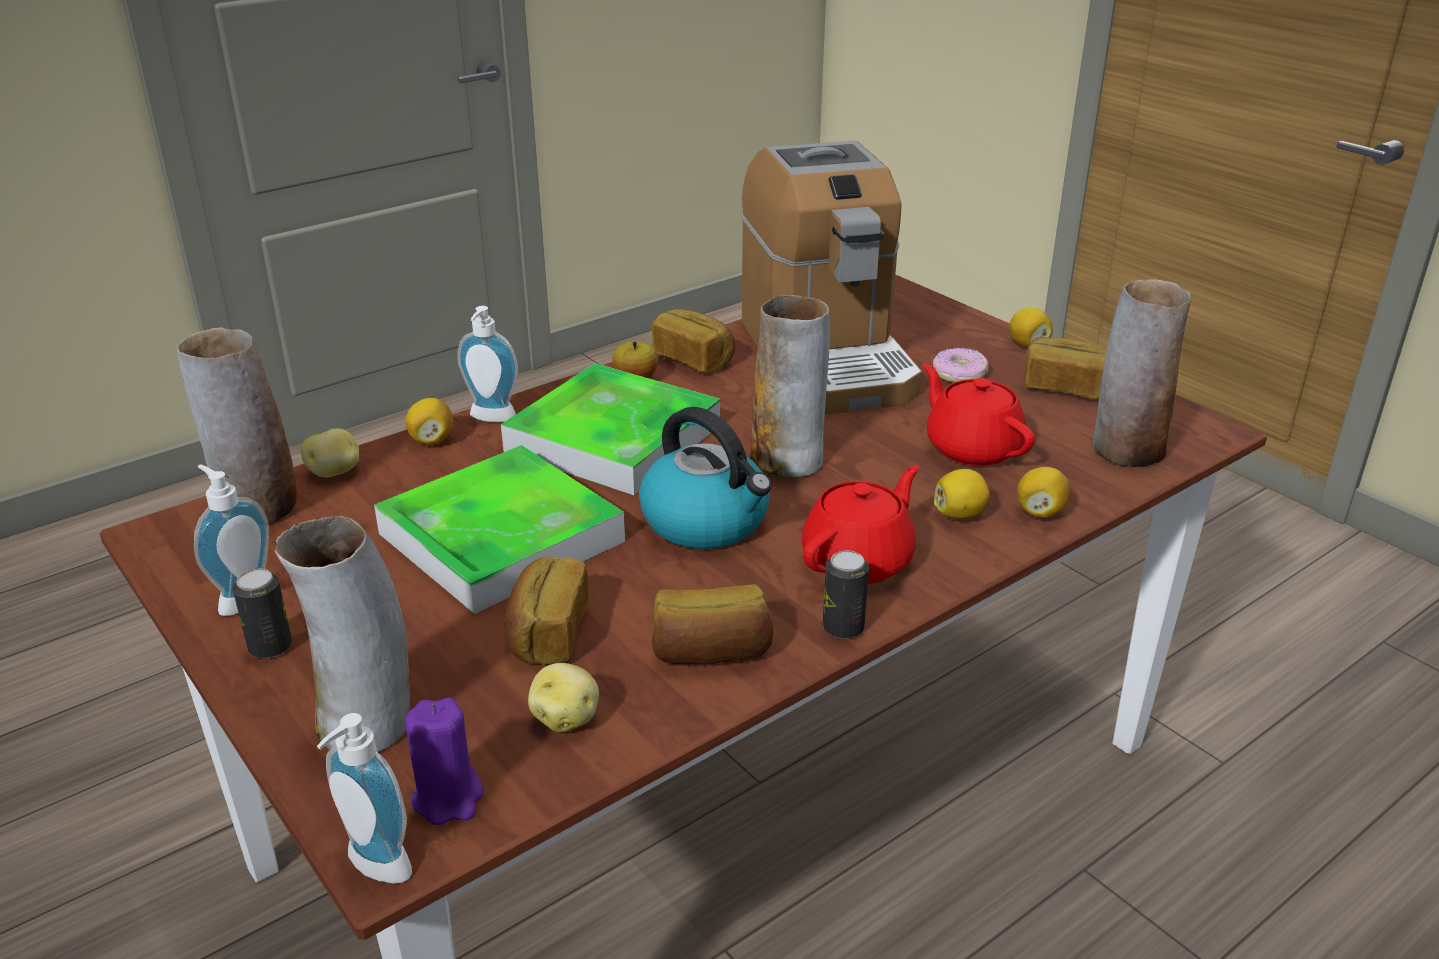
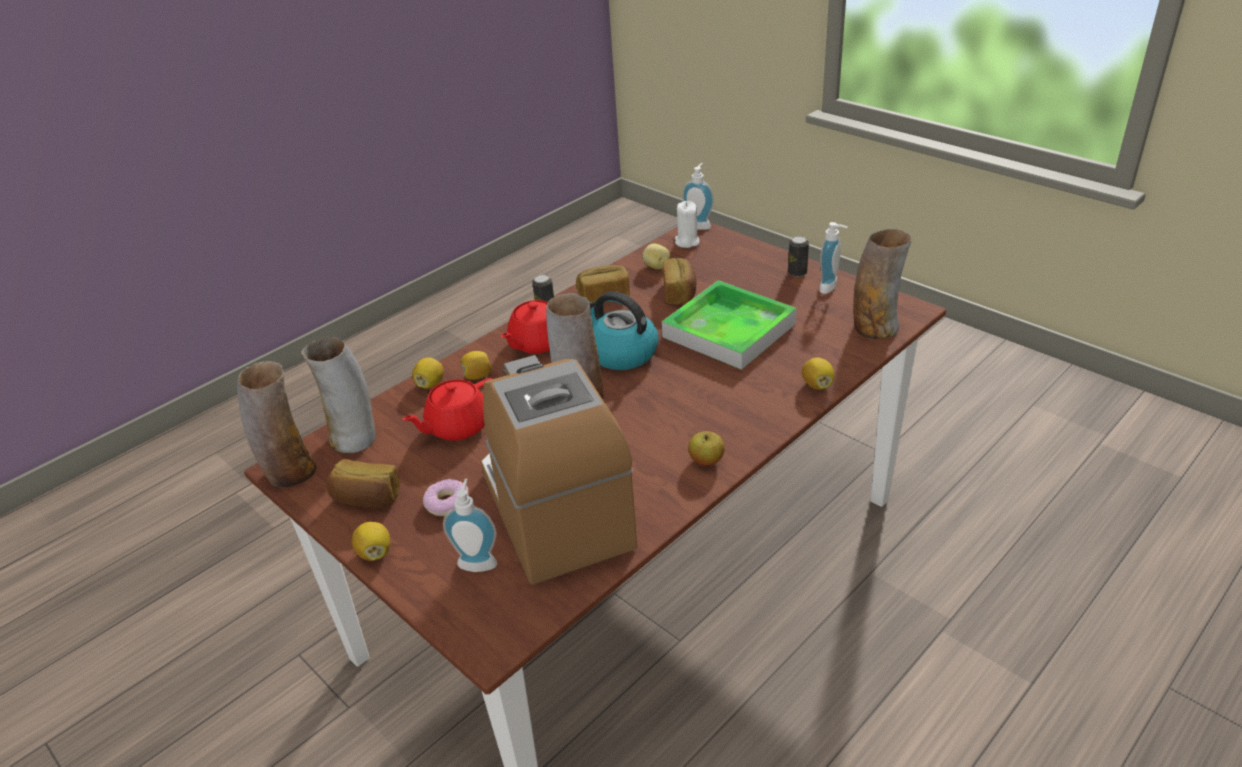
camera: 175 degrees right, 5 degrees up
(335, 472) = (855, 354): potato -> none
(367, 722) = (733, 256): vase -> vase (290, 472)
(448, 798) = (687, 242): purple candle -> white candle
(491, 419) = (790, 406): soap dispenser -> soap dispenser (478, 561)
(613, 438) = (698, 402): tray -> none
(694, 359) = (667, 491): bread -> none
(972, 448) = (457, 426): red teapot -> red teapot turned 90 degrees clockwise

